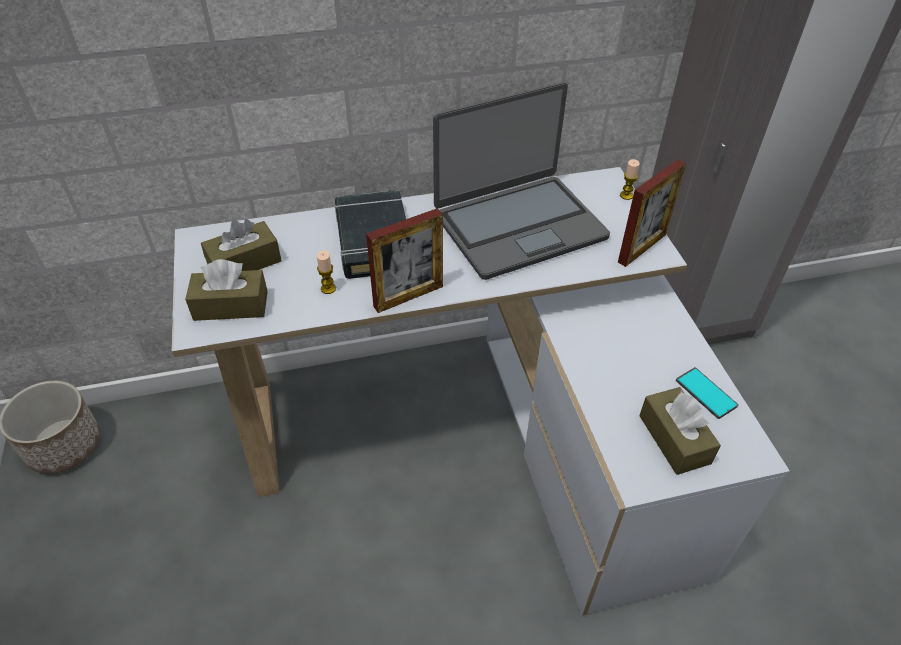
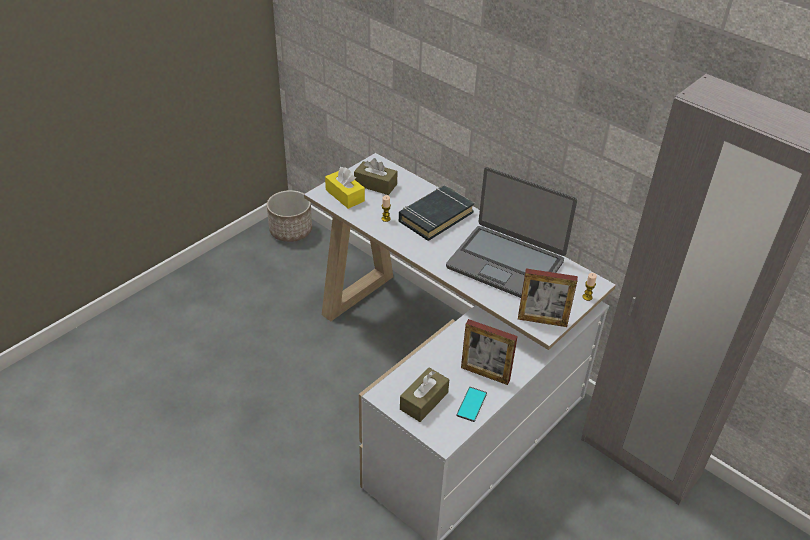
camera: 55 degrees right, 5 degrees down
(231, 306) = (345, 195): brown tissue box -> yellow tissue box
(408, 296) = (407, 247): picture frame -> picture frame (485, 374)

